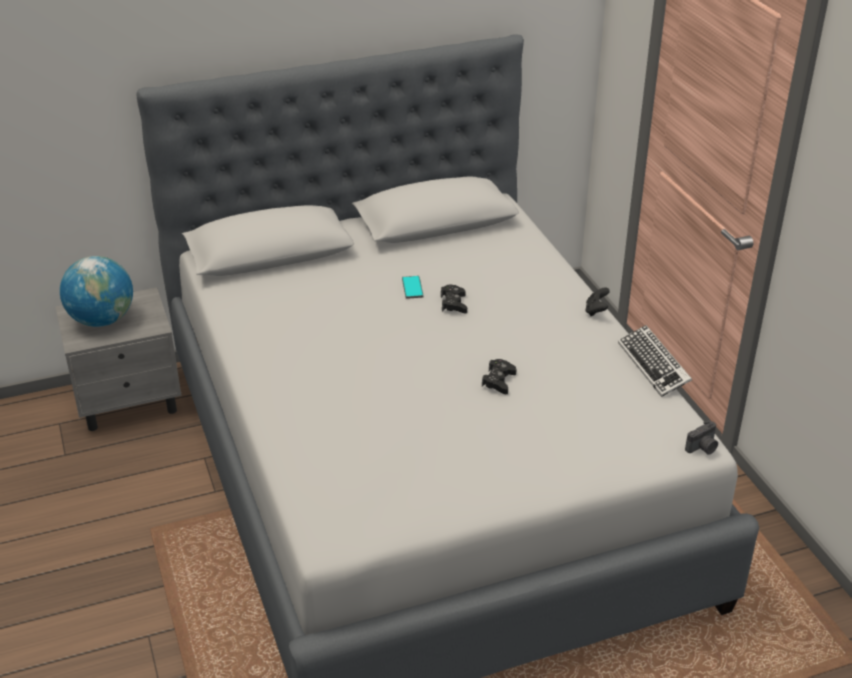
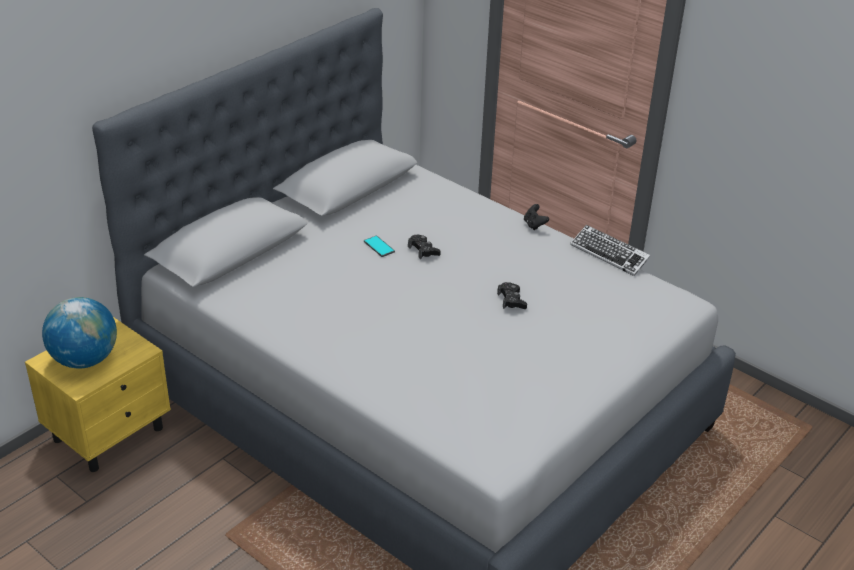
camera: 30 degrees left, 0 degrees up
(130, 401) = (110, 433): grey nightstand -> yellow nightstand
(703, 448) = (692, 303): camera -> none

